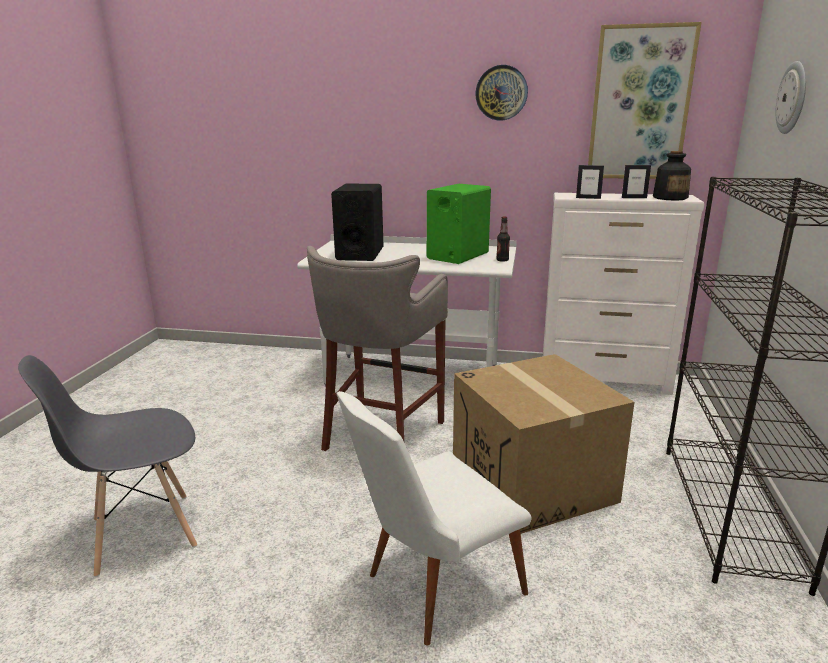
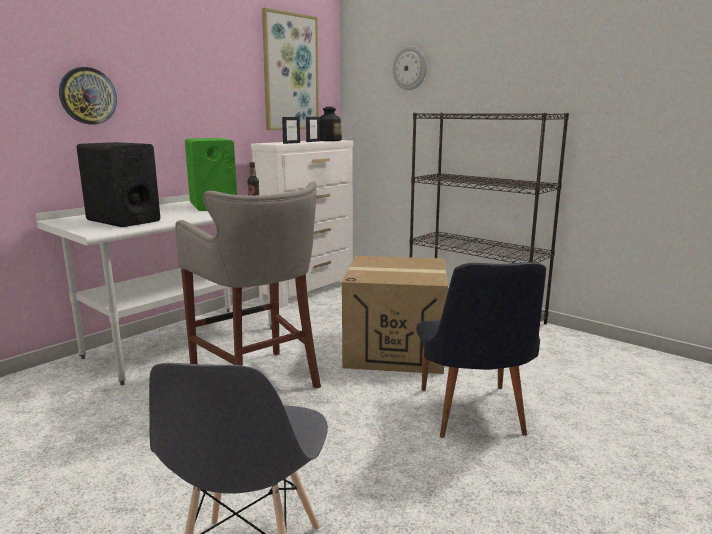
camera: 60 degrees left, 5 degrees down
(431, 588) = (473, 417): white chair -> black chair
(501, 93) = (198, 55): wall clock -> wall clock (88, 96)

